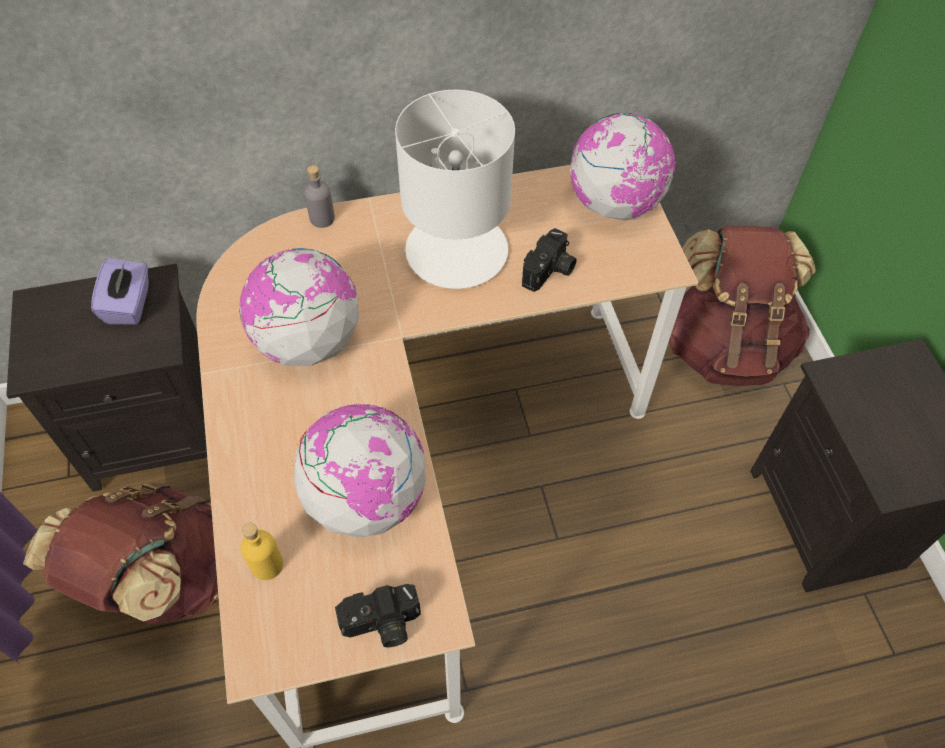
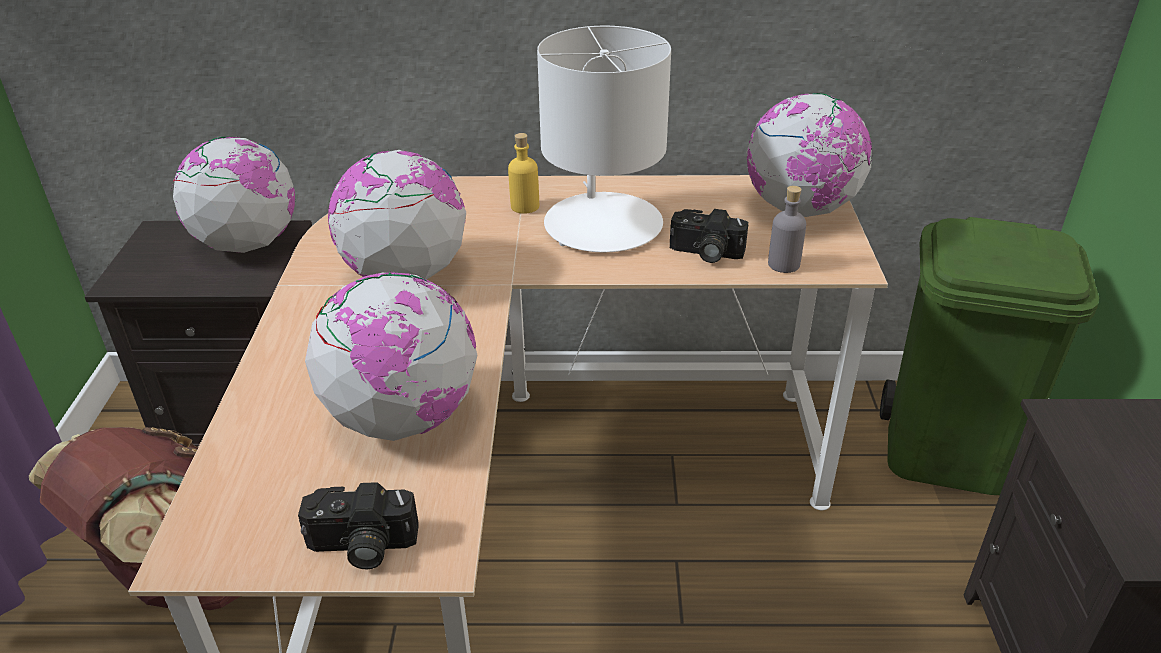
camera: 15 degrees right, 20 degrees down
(129, 304) = (247, 244): purple tissue box -> globe
(267, 565) = (254, 460): yellow bottle -> yellow bottle (525, 206)
(322, 218) = (468, 185): grey bottle -> grey bottle (783, 264)
(549, 272) = (705, 253): camera -> camera turned 60 degrees clockwise
(725, 347) = (948, 454): brown backpack -> green trash can

